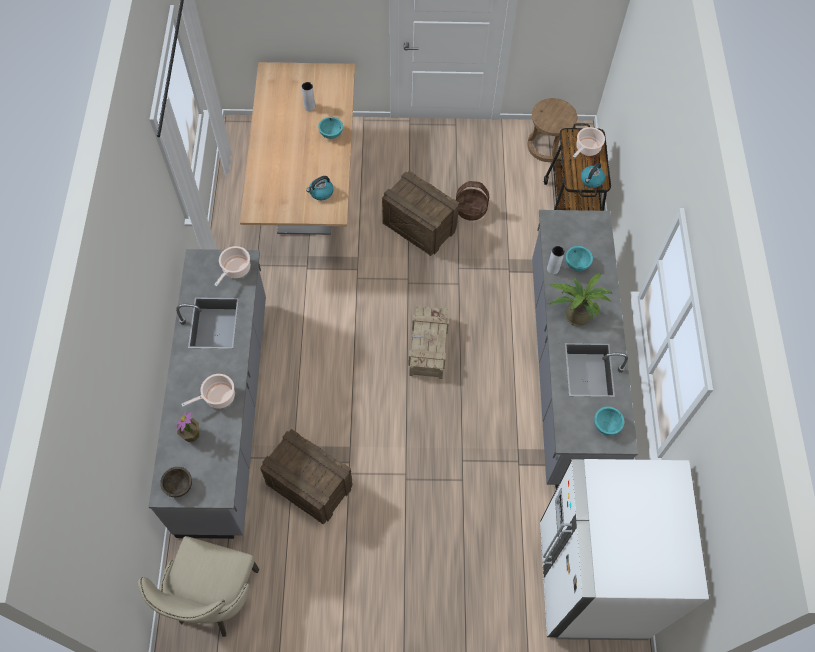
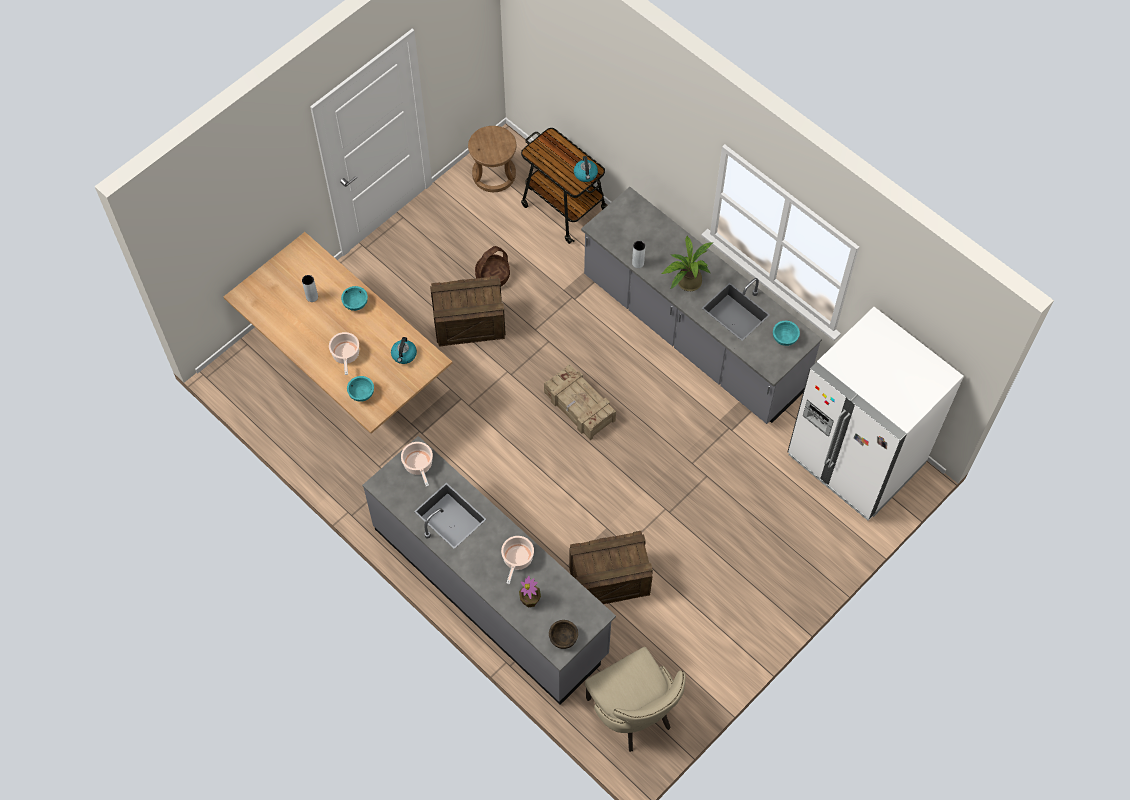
camera: 45 degrees left, 0 degrees up
(577, 263) = (649, 245): turquoise bowl -> turquoise bowl (361, 393)
(587, 148) = (556, 152): cooking pot -> cooking pot (346, 355)

